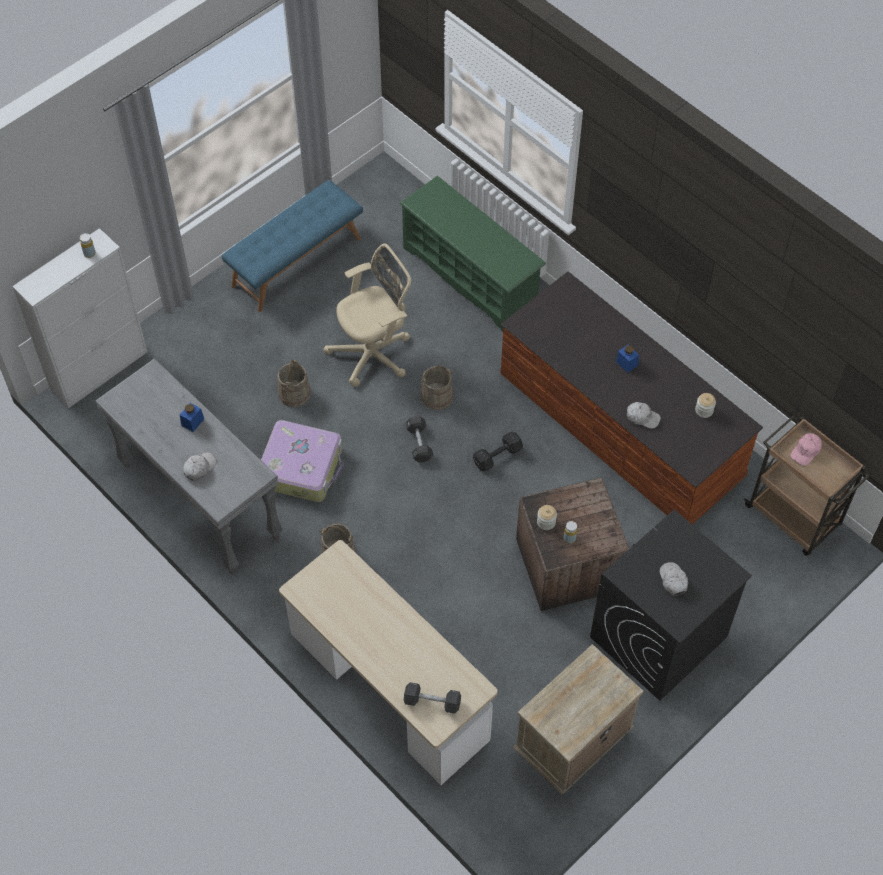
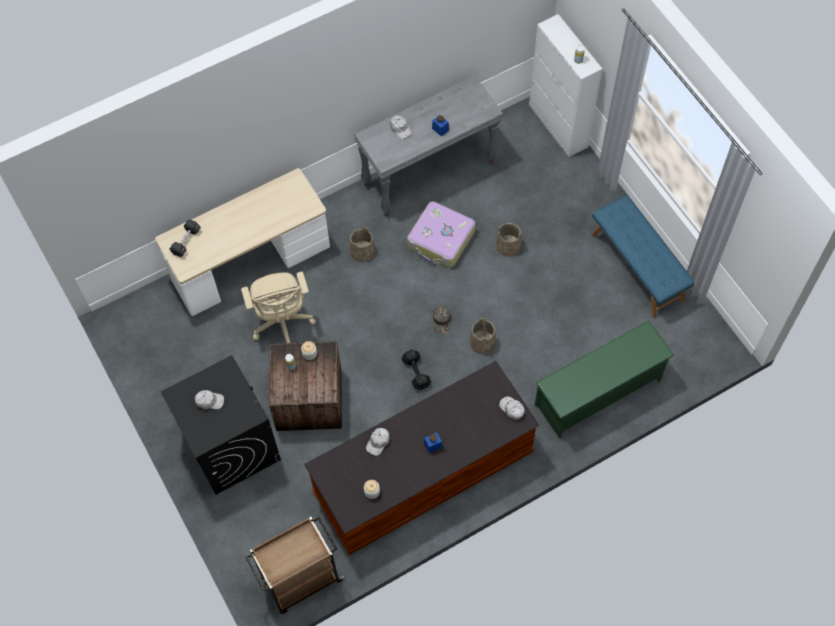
camera: 105 degrees right, 5 degrees up
(374, 353) = (533, 306): beige office chair -> beige office chair (282, 323)
(419, 443) = (442, 321): black dumbbell -> green cap
(557, 297) = (512, 409): none -> white cap
(572, 744) = (171, 366): beige nightstand -> none
(806, 451) = (302, 549): pink cap -> none

